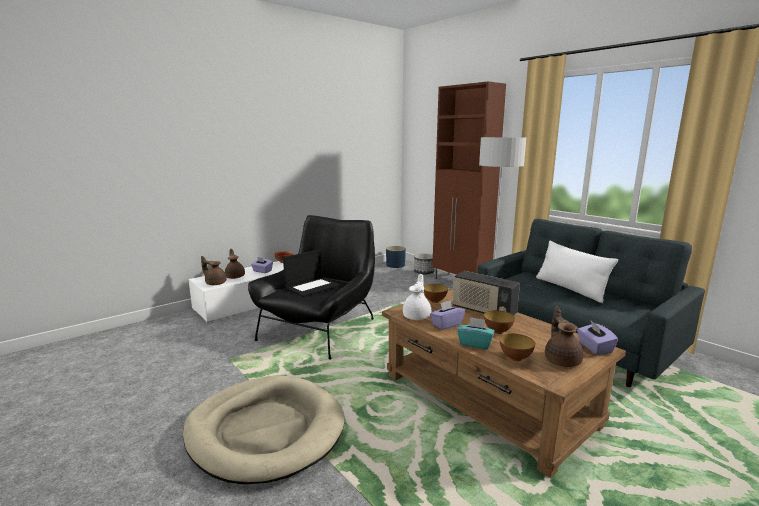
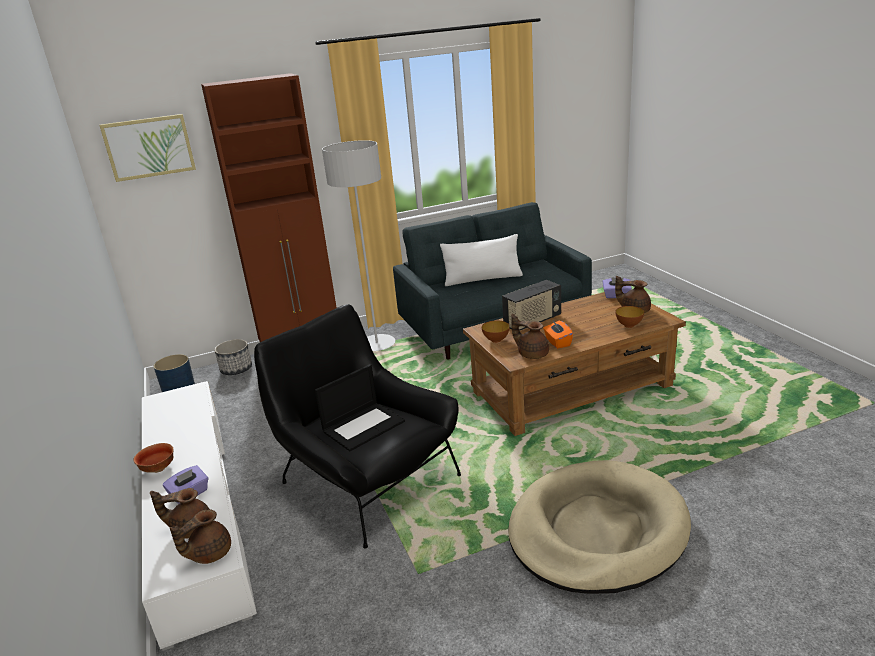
camera: 70 degrees left, 10 degrees up
(312, 287) = (363, 426): laptop -> laptop turned 75 degrees clockwise
(417, 316) = (532, 354): white teapot -> brown teapot
(427, 124) = (149, 147): none -> picture
(446, 324) = (557, 342): purple tissue box -> orange tissue box
(475, 344) = (601, 336): turquoise tissue box -> none
(497, 331) = (579, 323): bowl -> none

